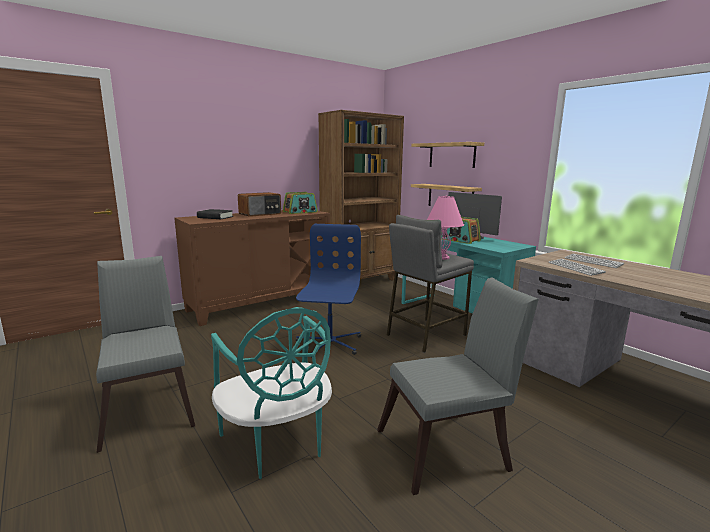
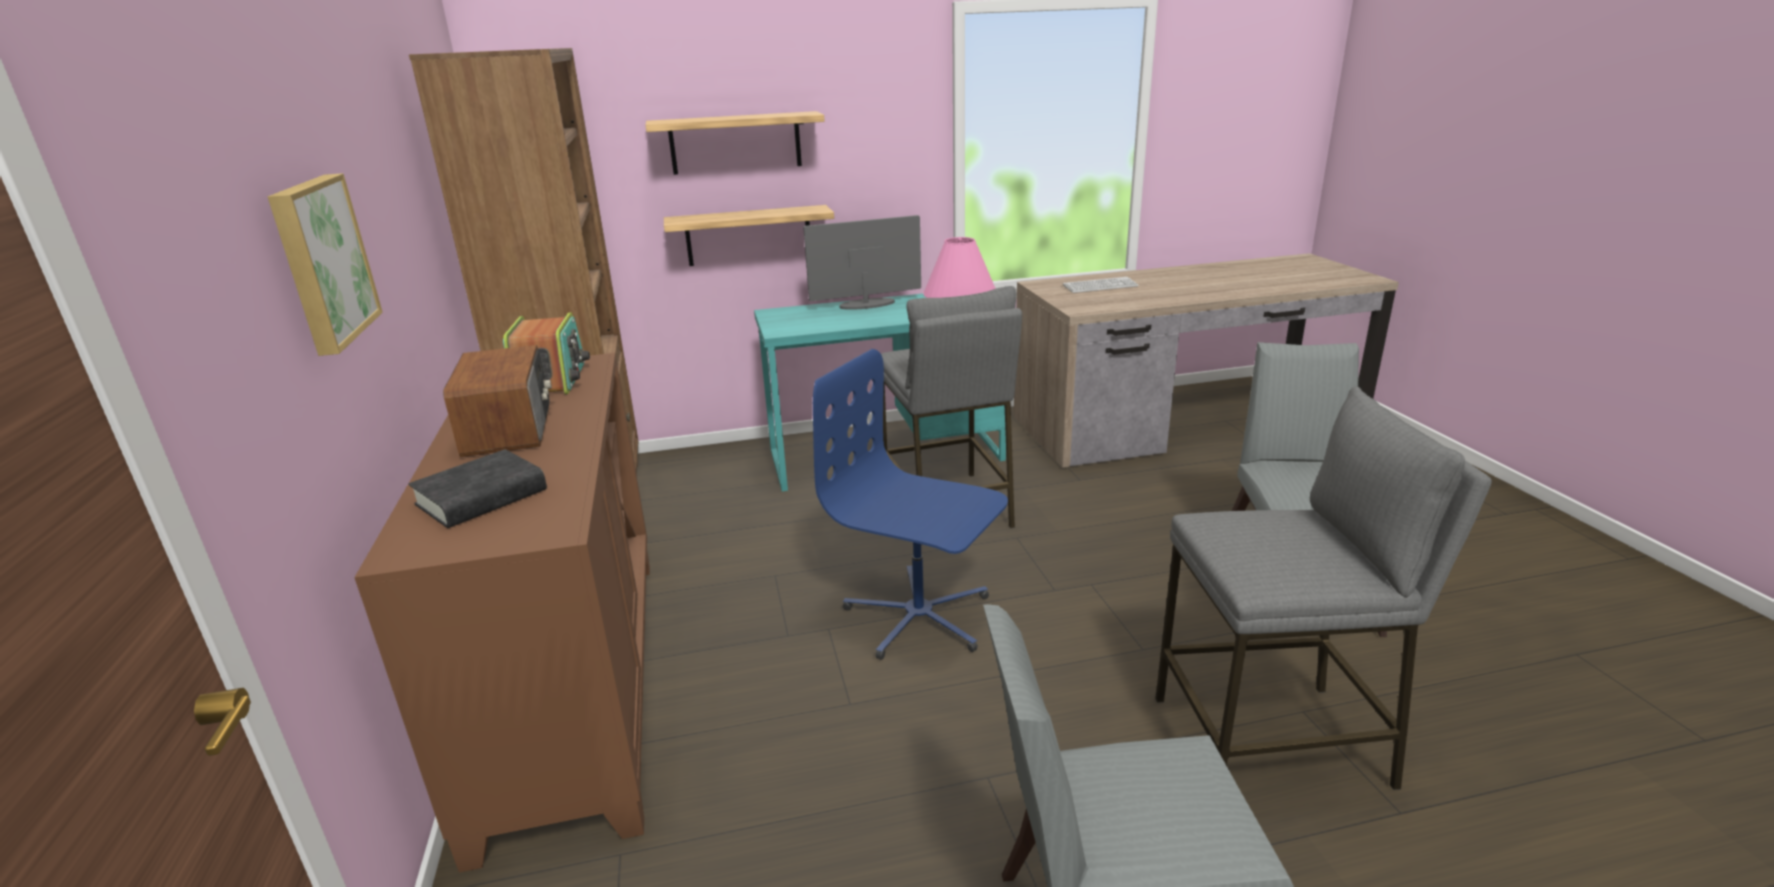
camera: 65 degrees left, 10 degrees up
(219, 152) = (321, 261): none -> picture
(277, 443) = (1272, 743): turquoise chair -> grey stool
(459, 240) = (892, 316): radio -> none
(575, 268) = (1129, 301): keyboard -> none

